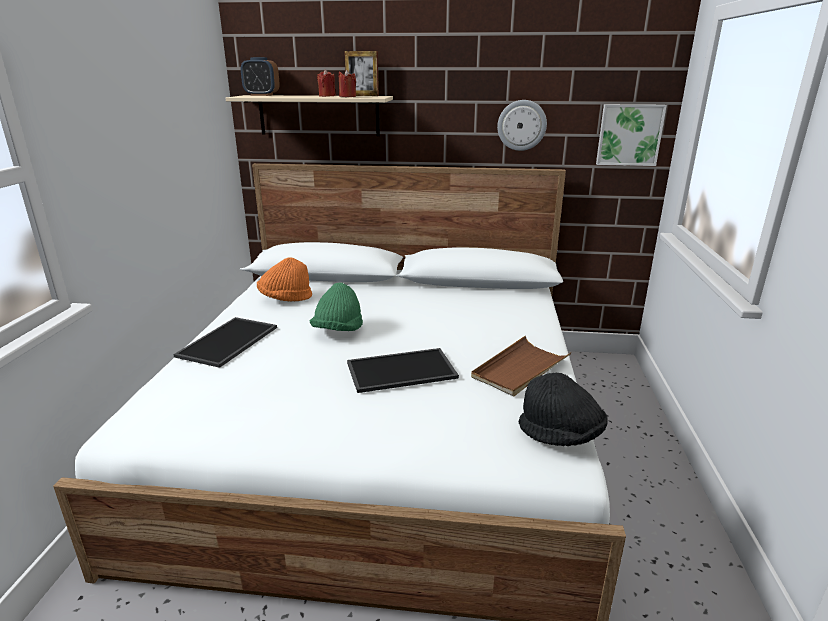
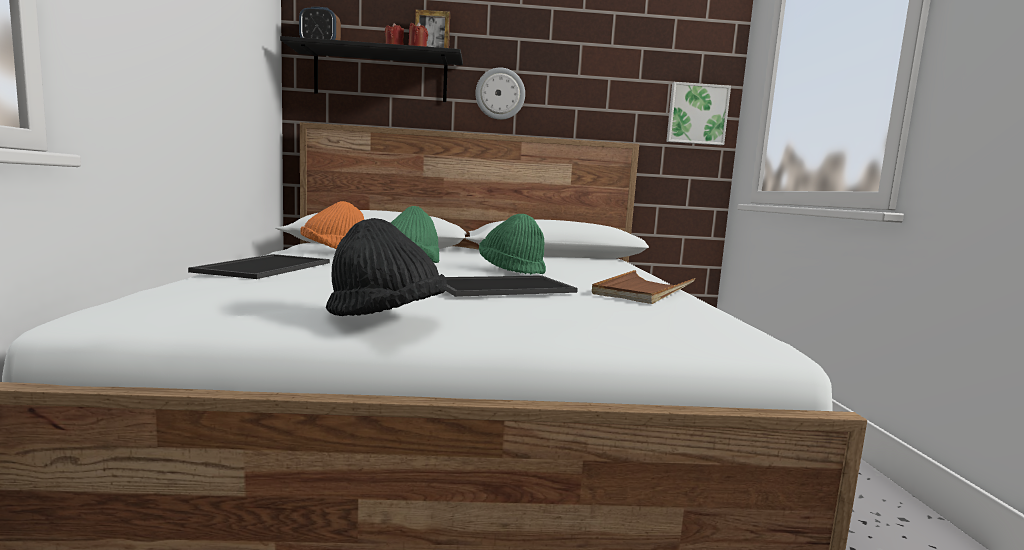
camera: 10 degrees left, 15 degrees down
(319, 115) = (381, 77): beige shelf -> black shelf
(423, 328) = (511, 270): none -> green hat
(521, 125) = (593, 99): wall clock -> wall clock (500, 94)
(560, 435) = (732, 325): black hat -> black hat (385, 318)

